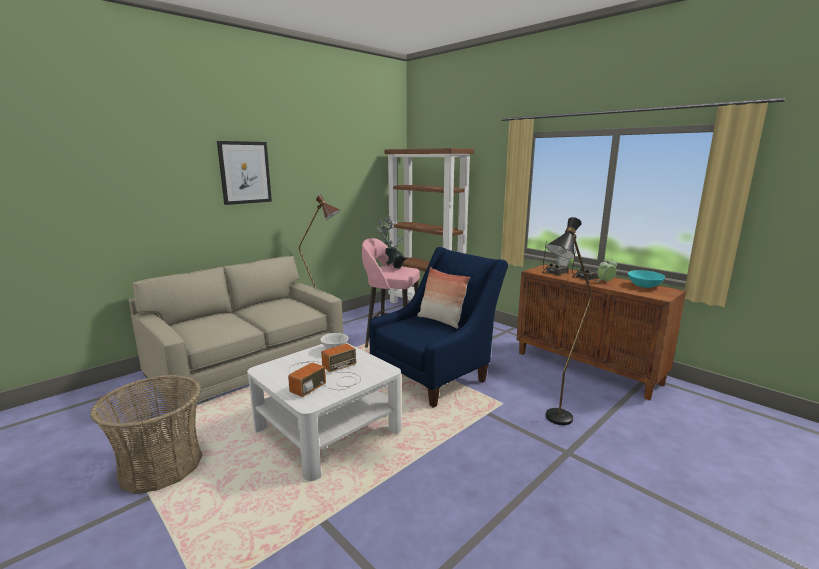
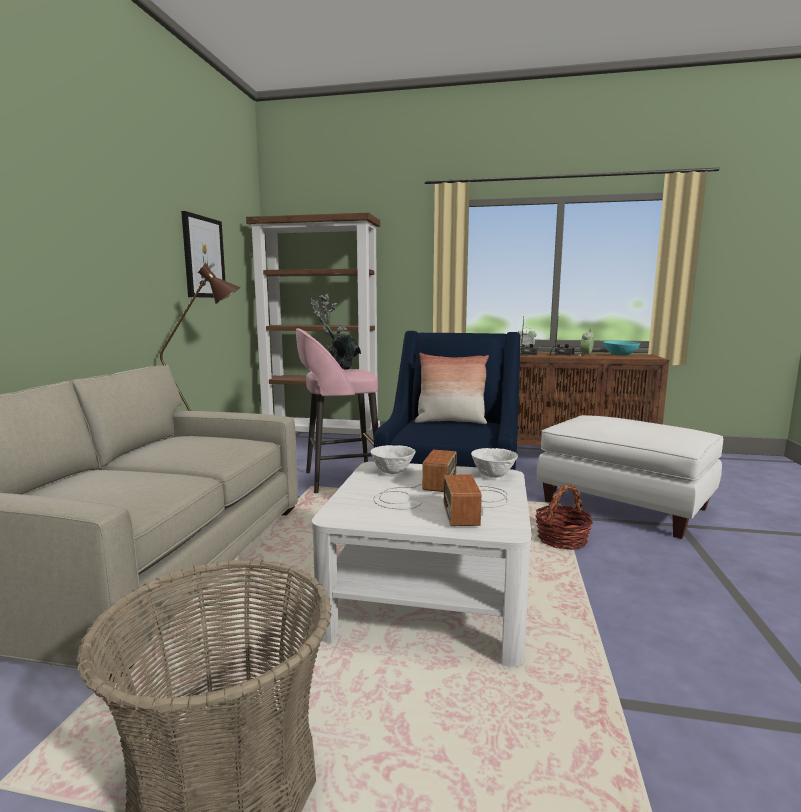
camera: 35 degrees left, 5 degrees down
(245, 172) = (75, 209): picture -> picture (203, 257)
(378, 369) = (493, 476): none -> white bowl
(456, 428) = (562, 540): none -> basket
(553, 421) = (625, 505): black floor lamp -> white ottoman

